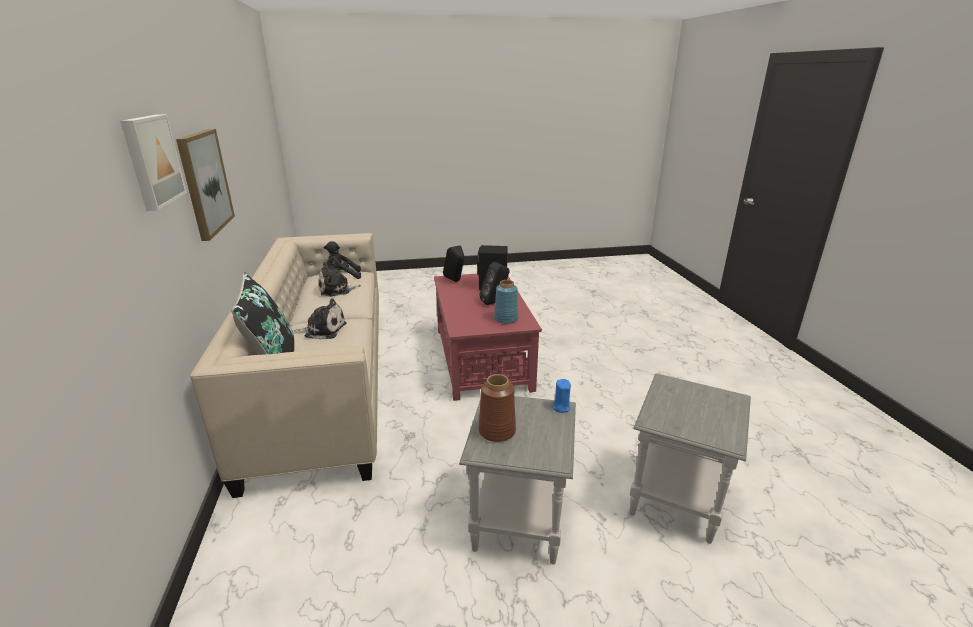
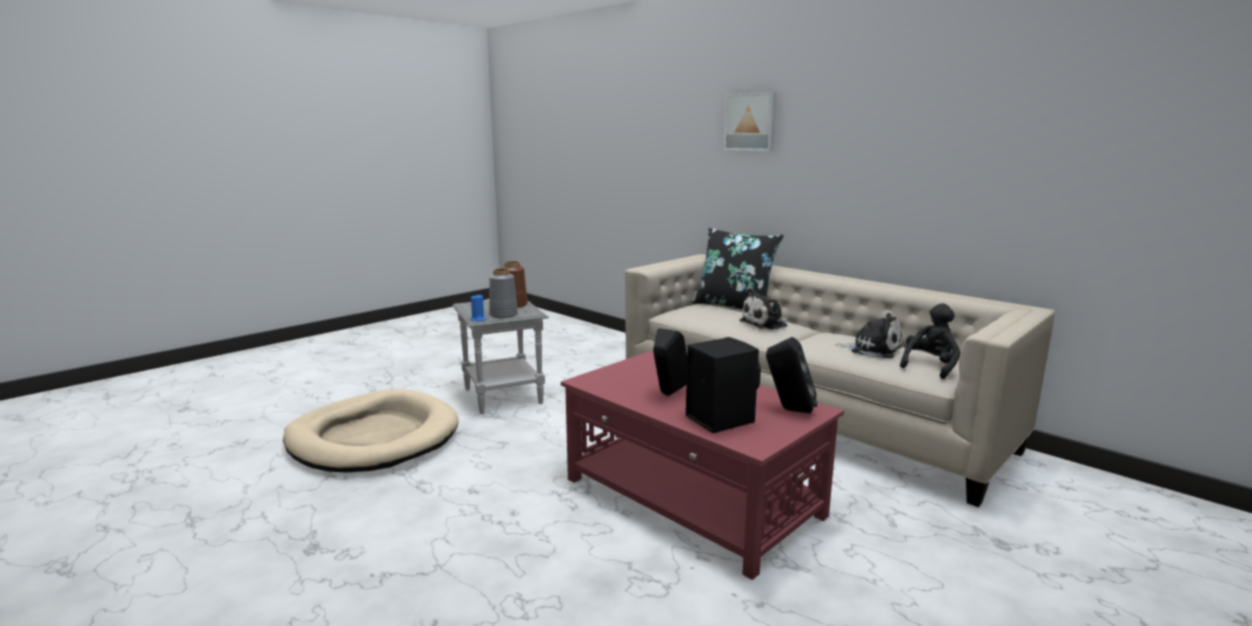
camera: 145 degrees right, 10 degrees down
(205, 182) = (833, 157): picture -> none
(336, 290) = (872, 349): plush toy -> plush toy turned 90 degrees clockwise
(506, 319) = (618, 379): blue vase -> none
(528, 408) = (503, 314): none -> grey vase
(676, 499) = (373, 438): grey side table -> beige dog bed

